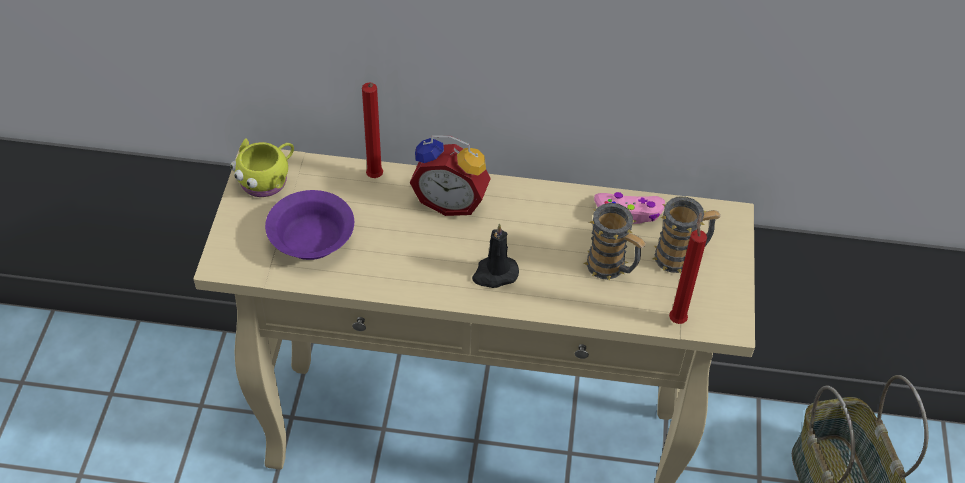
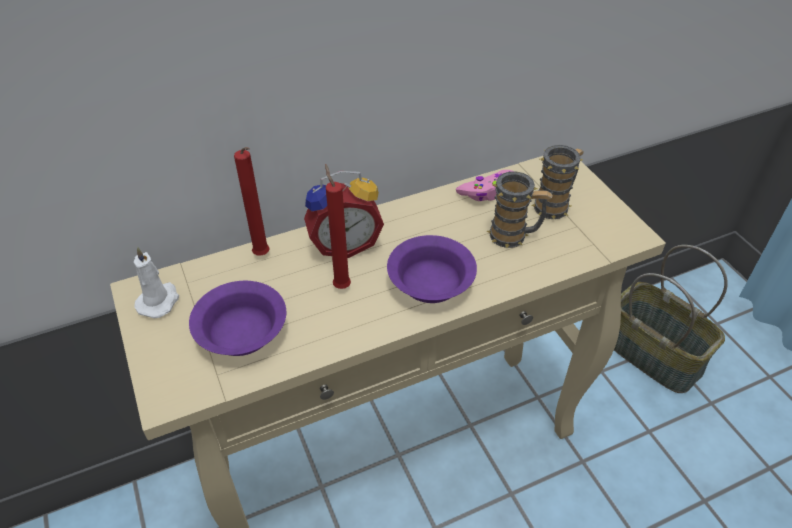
camera: 30 degrees left, 5 degrees down
(267, 179) = (159, 301): yellow mug -> white candle
(494, 274) = (428, 284): black candle -> purple bowl
(677, 318) = (595, 248): red candle -> red candle (341, 285)

